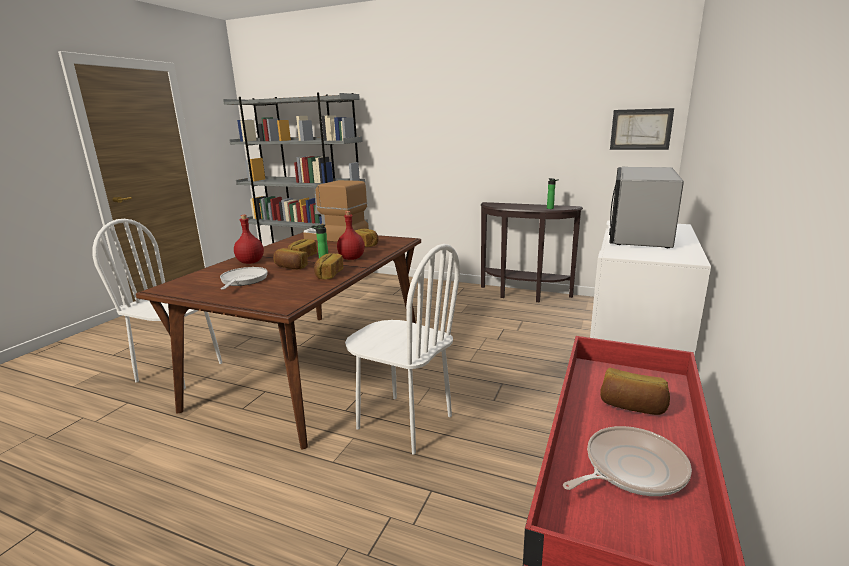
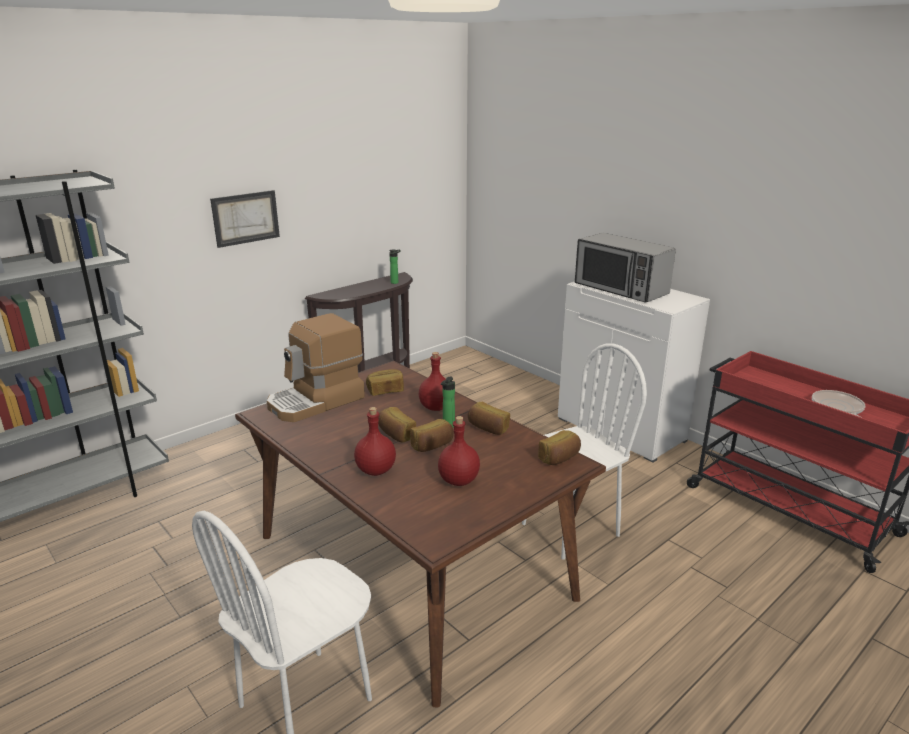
camera: 65 degrees left, 5 degrees up
(243, 280) = (459, 481): frying pan -> red bottle
(632, 406) = (780, 389): bread -> bread (559, 458)
(640, 129) = (438, 184): picture -> picture (245, 218)

